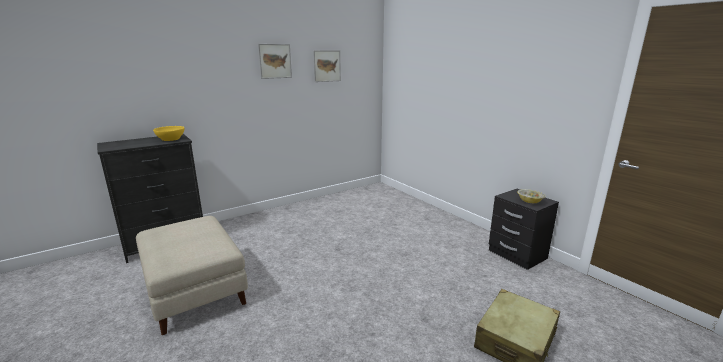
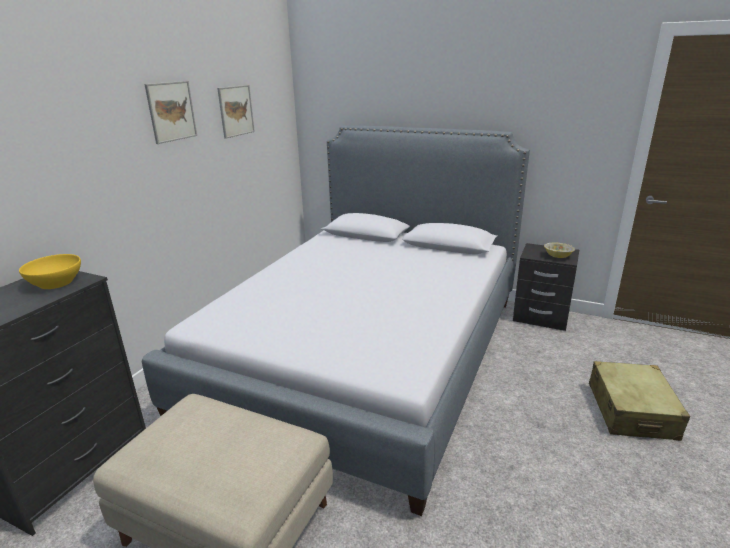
camera: 30 degrees left, 5 degrees up
(358, 237) = (365, 352): none -> bed

